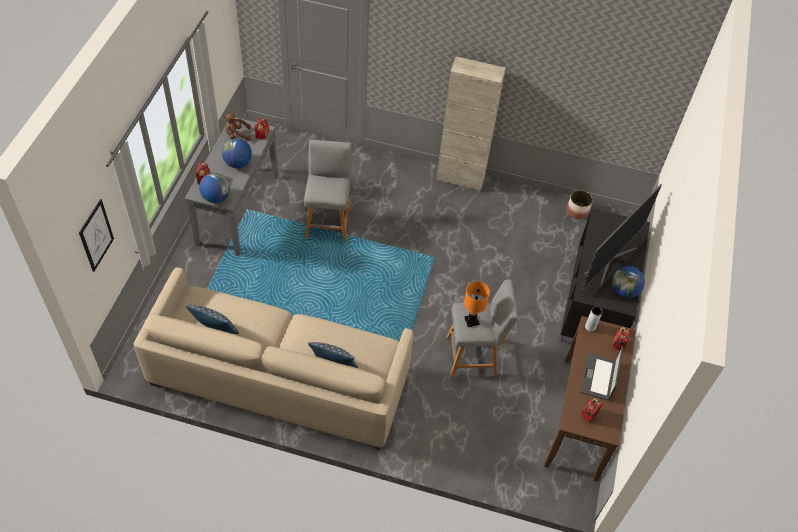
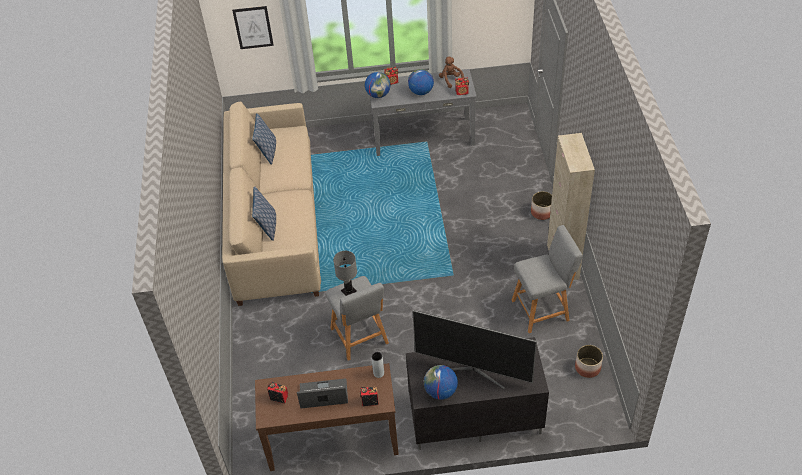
camera: 75 degrees right, 5 degrees down
(328, 221) = (447, 192): grey stool -> grey stool (543, 309)
(396, 166) = (542, 212): none -> planter
(471, 321) = (349, 291): orange table lamp -> grey table lamp

